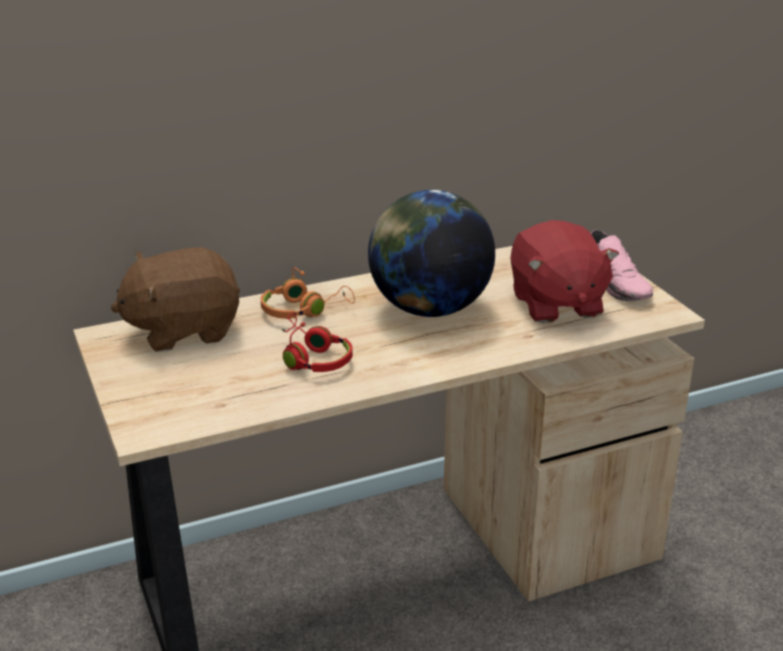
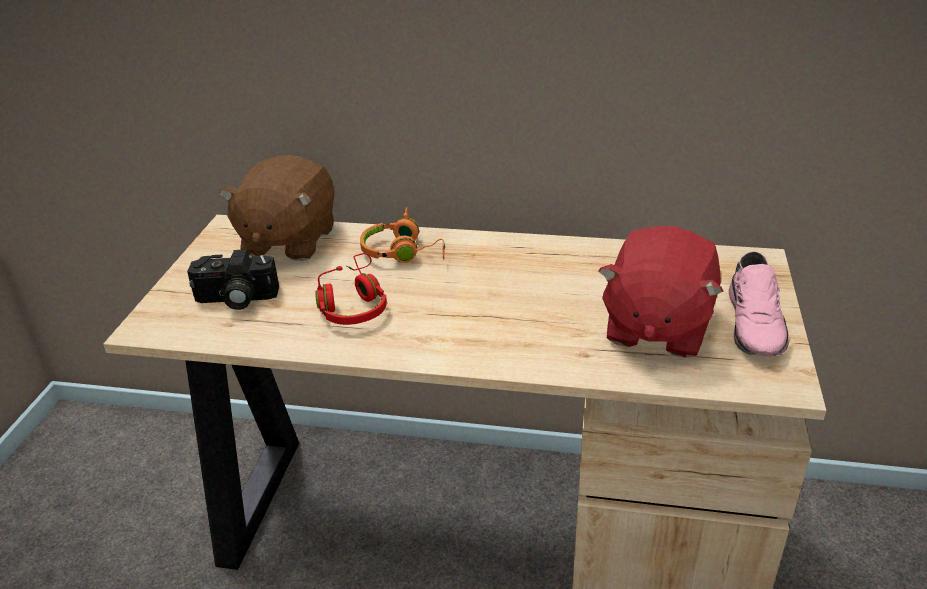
camera: 35 degrees right, 5 degrees up
(183, 330) = (288, 241): brown plush toy -> brown plush toy turned 90 degrees counterclockwise
(199, 386) = (235, 299): none -> camera
(429, 309) = (517, 288): globe -> none

